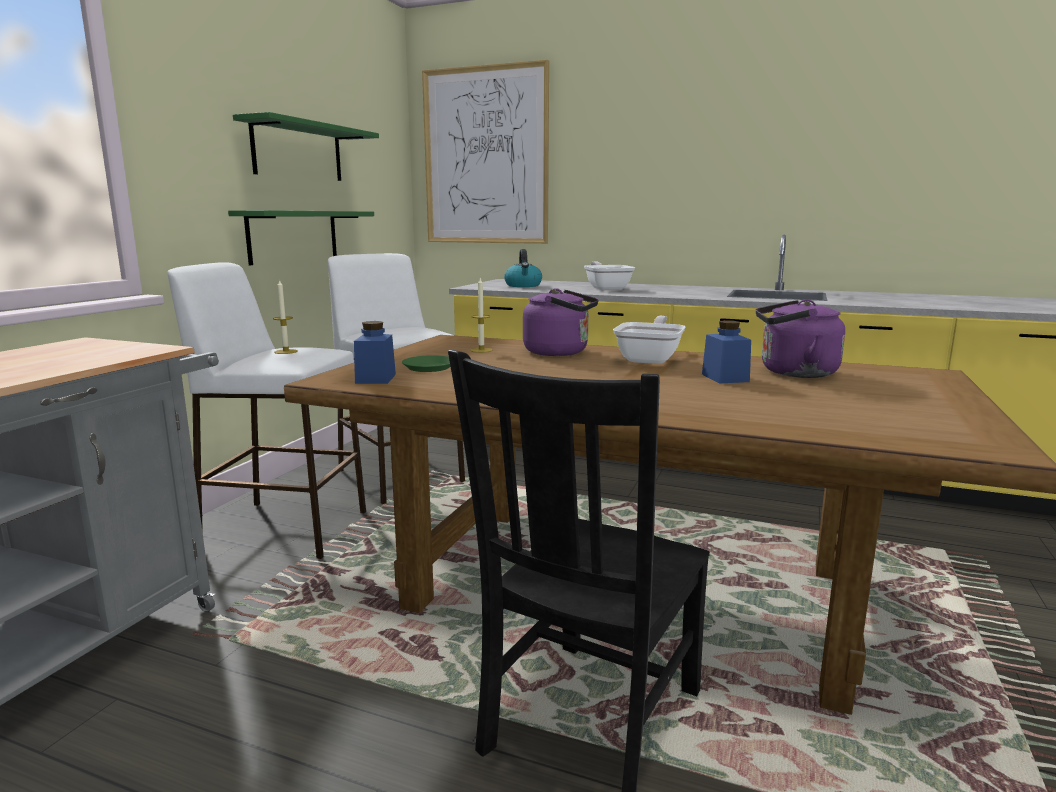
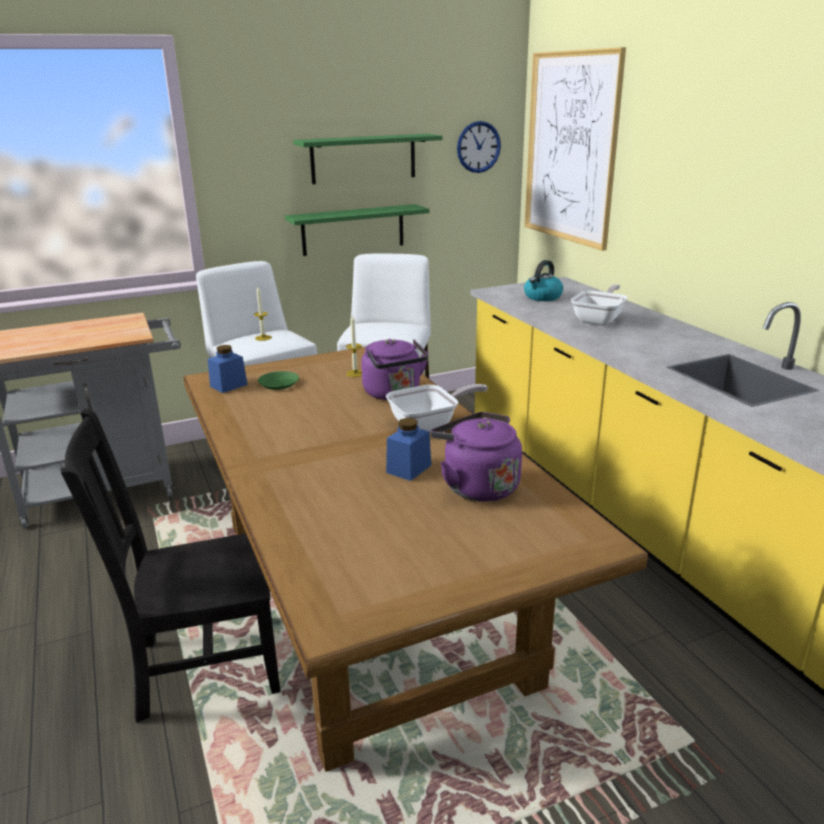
camera: 45 degrees right, 10 degrees up
(383, 158) = (478, 147): none -> wall clock

